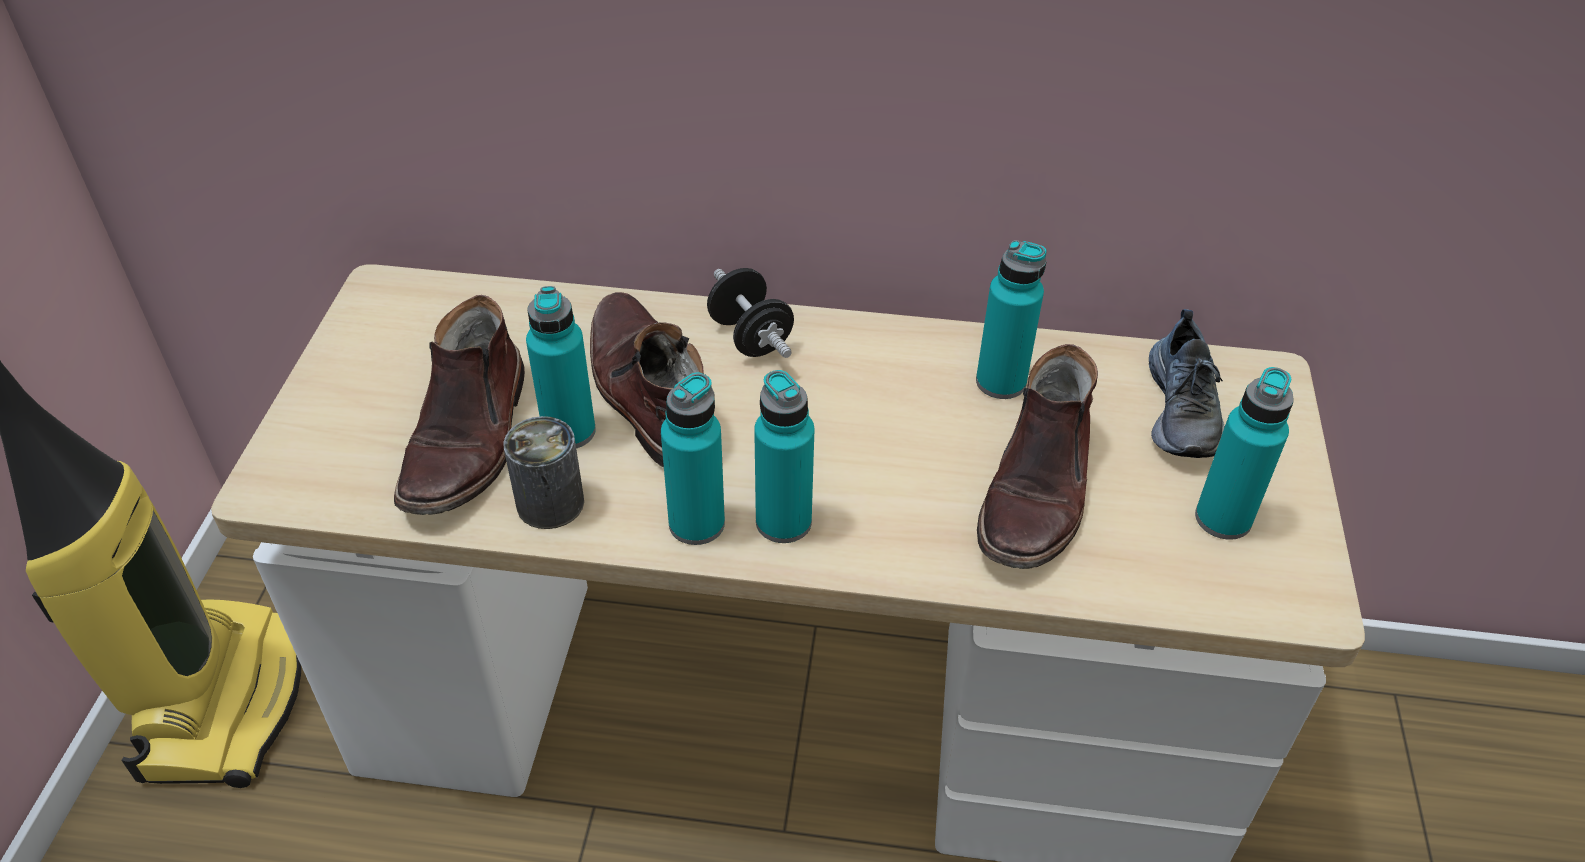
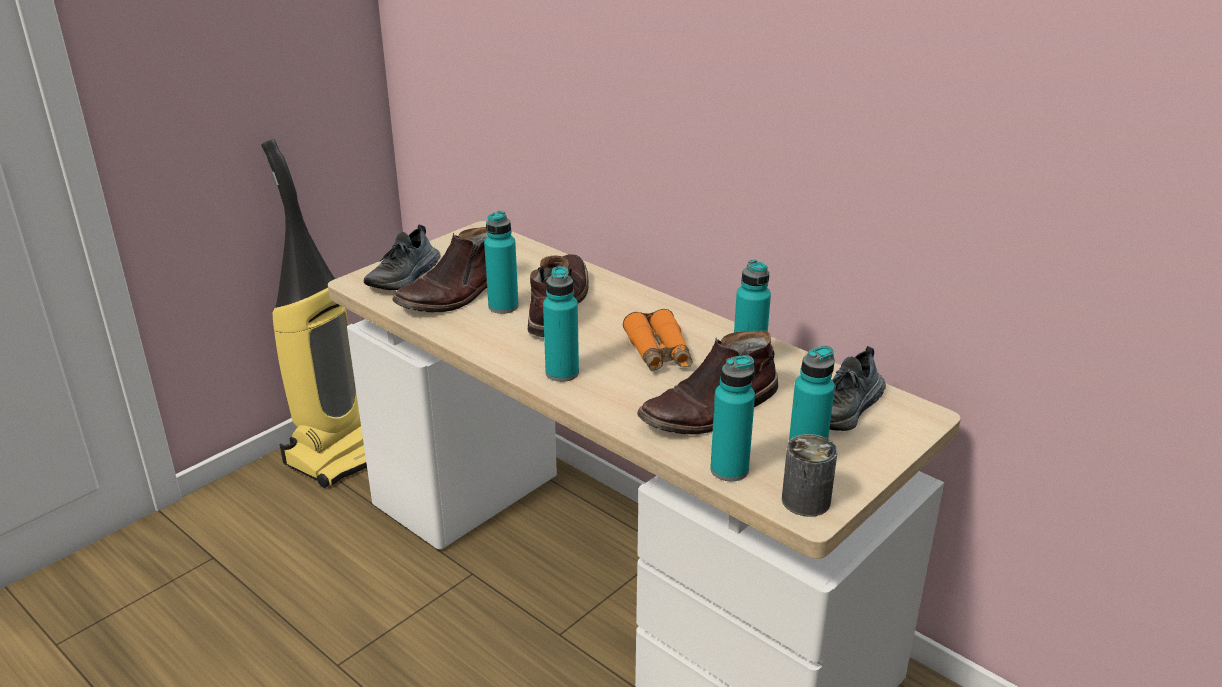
camera: 35 degrees right, 15 degrees down
(344, 439) = (405, 277): none -> shoe
(550, 503) = (464, 328): can -> can (806, 500)
(696, 524) = (520, 358): turquoise bottle -> turquoise bottle (729, 470)
(750, 337) = (634, 301): black dumbbell -> none
(875, 419) = (658, 353): none -> orange binoculars

